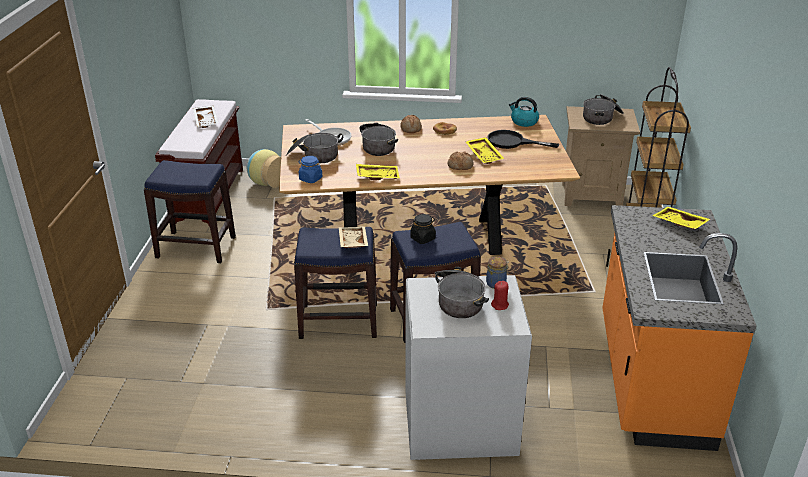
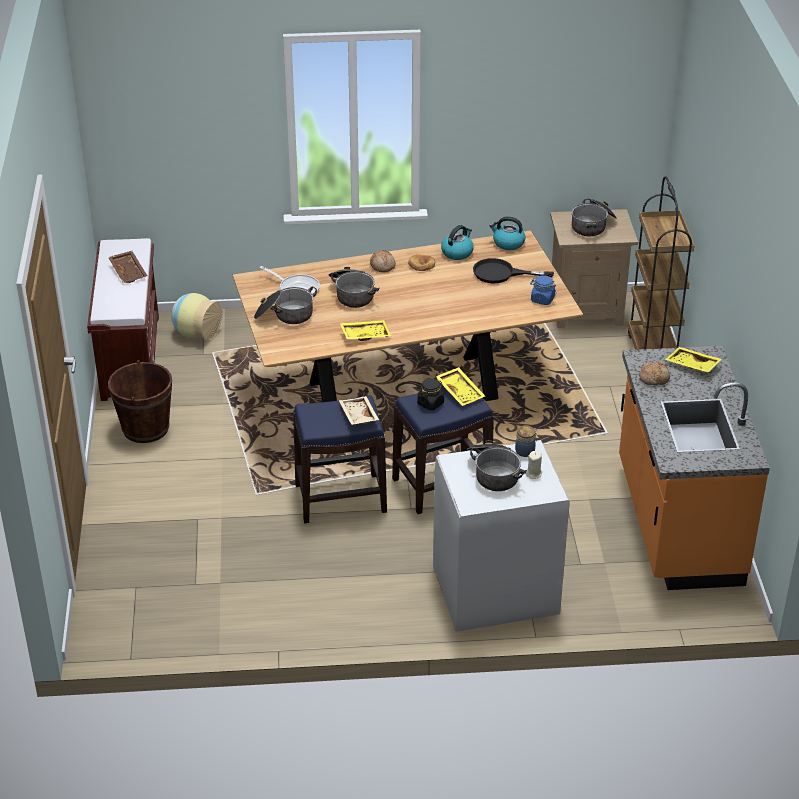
camera: 10 degrees left, 5 degrees up
(196, 247) = (145, 428): stool -> brown bucket
(207, 121) = (129, 272): white tray -> brown tray
(310, 179) = (292, 346): blue jar -> blue jar (542, 299)
(460, 165) = (452, 311): bread -> bread (654, 378)
(478, 124) = (457, 252): none -> kettle
(484, 155) = (475, 294): yellow tray -> yellow tray (461, 391)
(500, 305) = (534, 473): red candle -> beige candle

